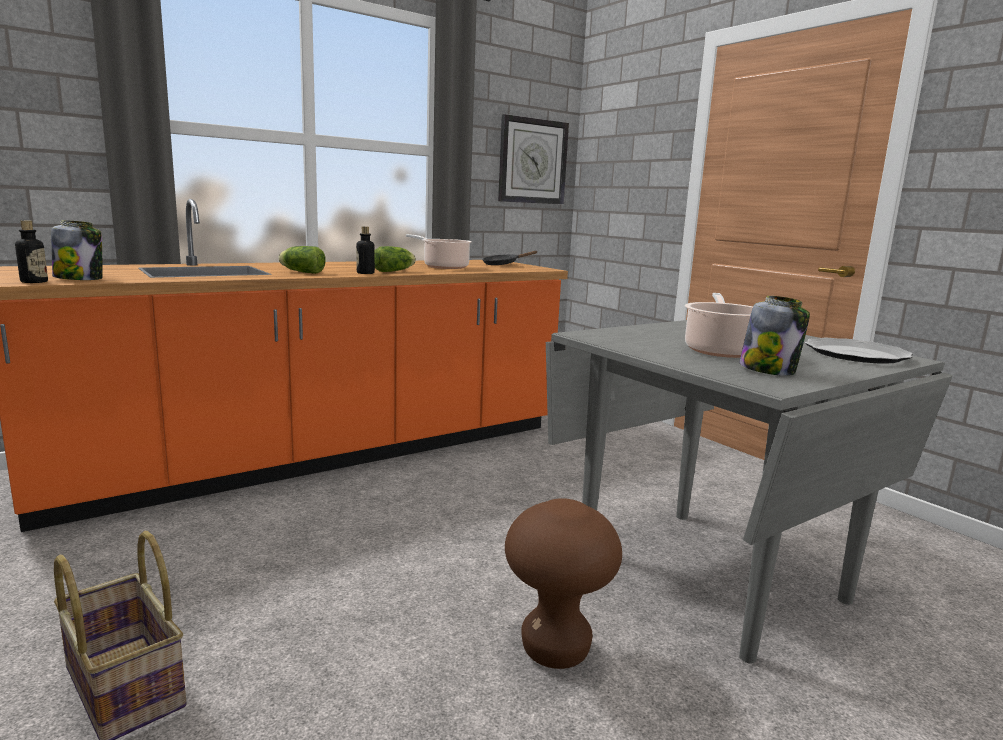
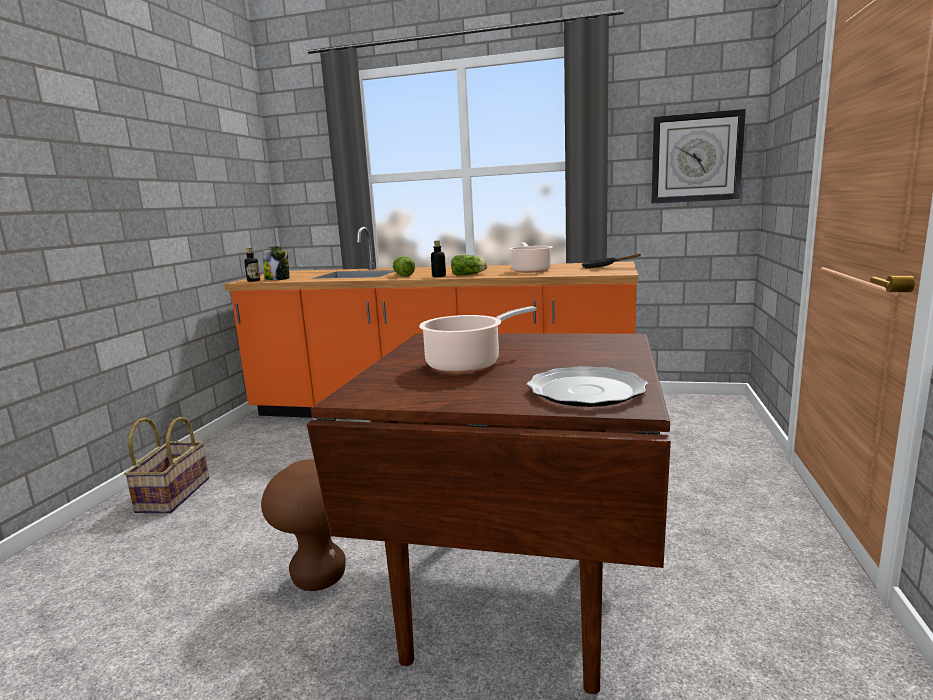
camera: 50 degrees right, 0 degrees up
(710, 574) = (516, 595): grey dining table -> brown dining table
(768, 370) = (415, 386): jar -> none

